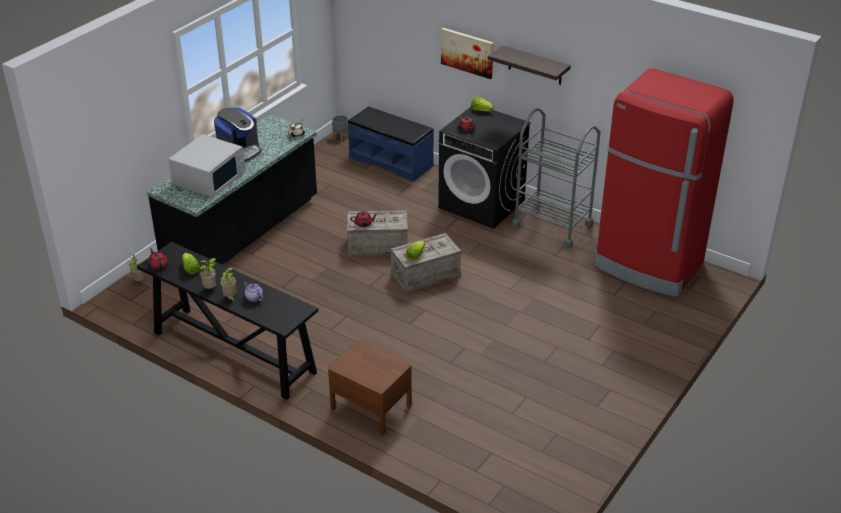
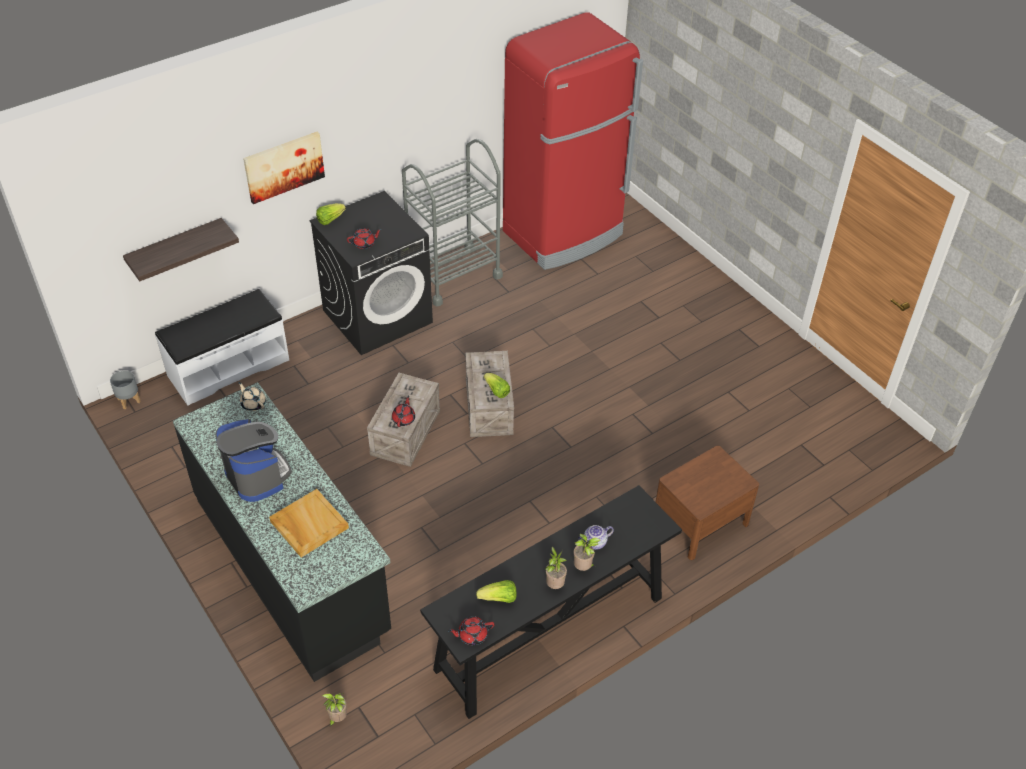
camera: 70 degrees left, 10 degrees up
(210, 178) = (308, 524): white microwave -> beige tray
(391, 161) = (228, 367): blue bench -> white bench
(535, 65) = (375, 123): shelf -> shelf (176, 248)

